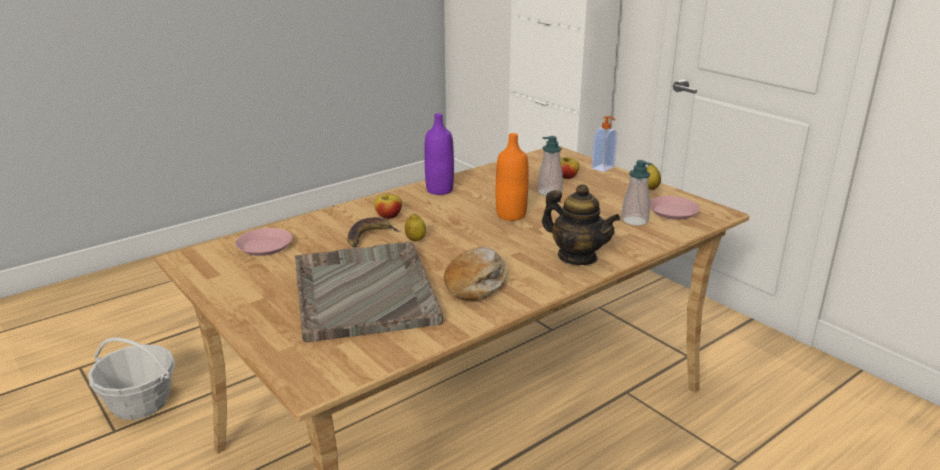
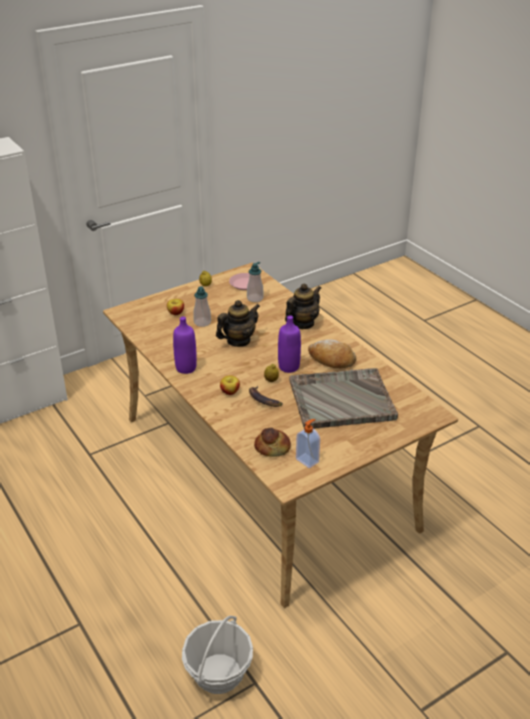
camera: 85 degrees left, 10 degrees up
(264, 246) = (272, 447): pink plate -> bread
(450, 250) = (289, 367): none -> purple bottle
(511, 215) = (238, 341): orange bottle -> teapot
(603, 168) = (163, 296): soap dispenser -> soap dispenser (307, 460)

